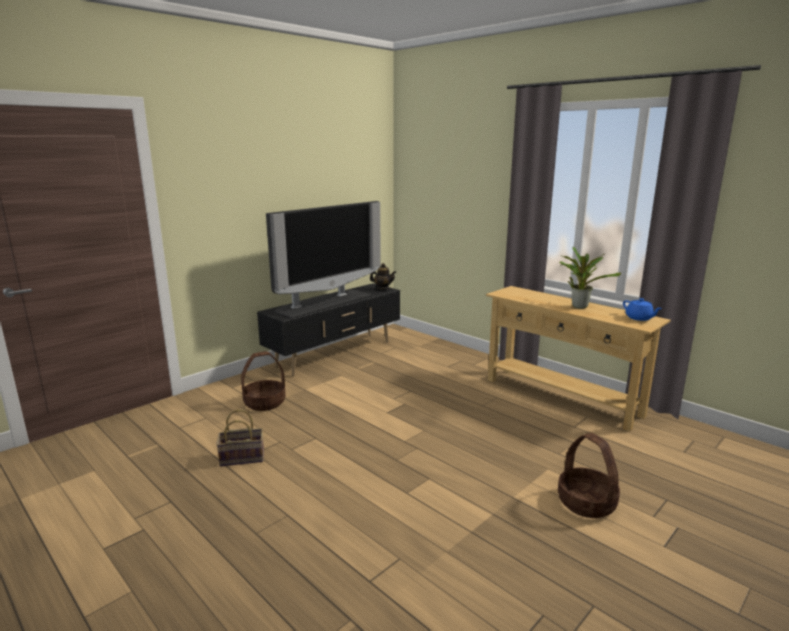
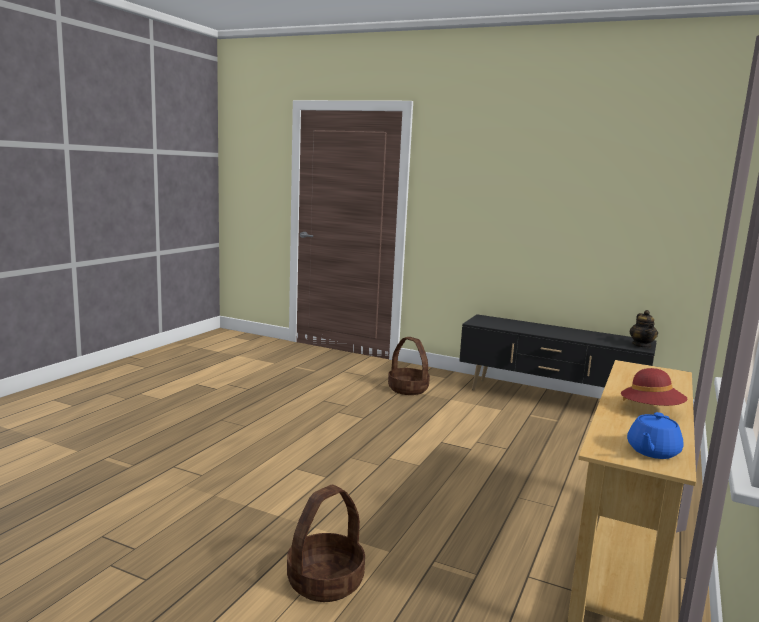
camera: 70 degrees right, 5 degrees down
(243, 457) = (315, 398): basket -> none
(323, 303) = (540, 329): television -> none
(579, 306) = (651, 410): potted plant -> red hat

